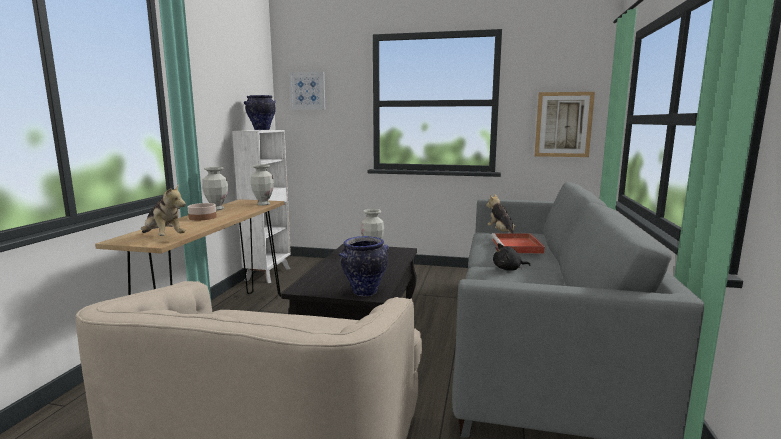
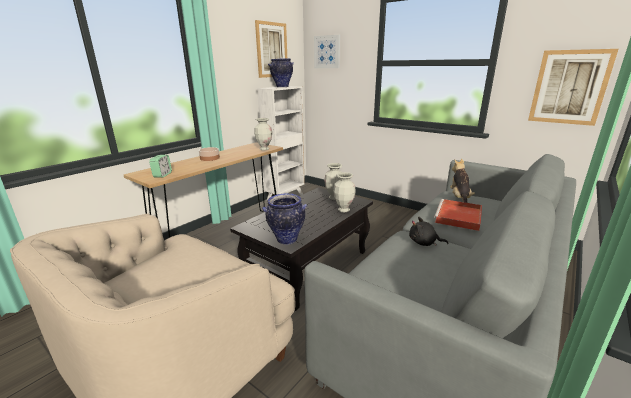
camera: 25 degrees right, 10 degrees up
(163, 238) = (162, 175): plush toy -> alarm clock
(217, 209) = (229, 151): vase -> vase (343, 210)
(244, 85) = (272, 50): none -> picture

